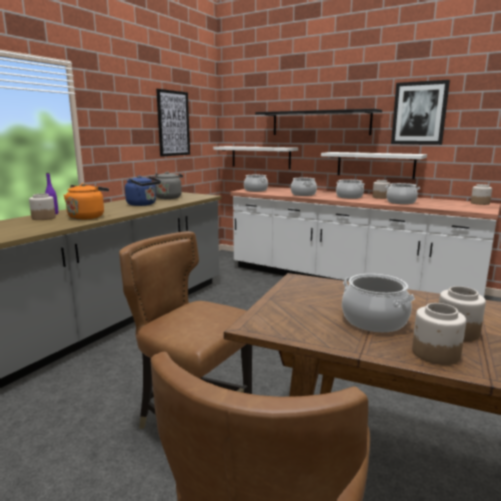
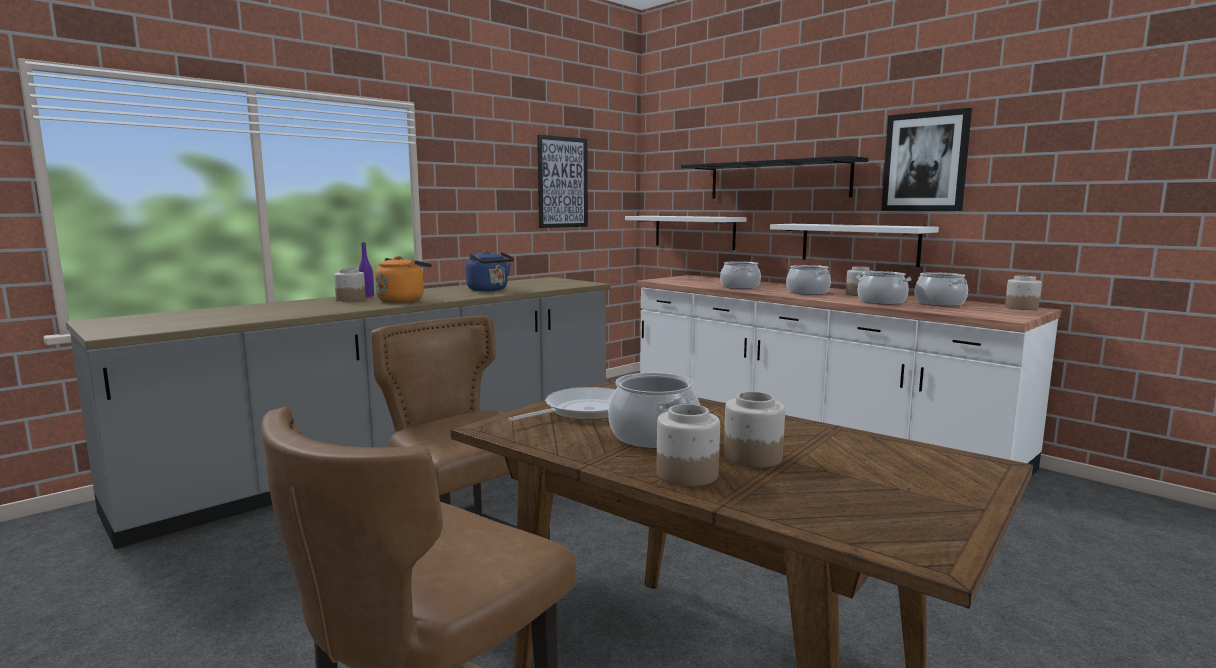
camera: 15 degrees right, 5 degrees down
(168, 197) = (534, 284): grey kettle -> none
(256, 190) = (676, 280): cooking pot -> cooking pot (940, 303)
(302, 303) = (583, 411): none -> frying pan

